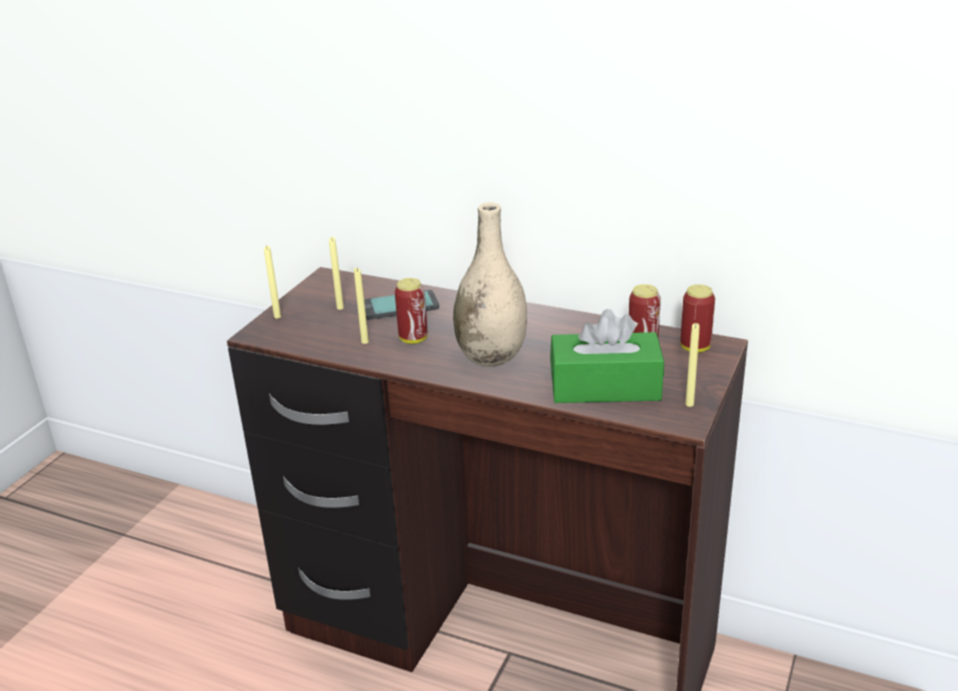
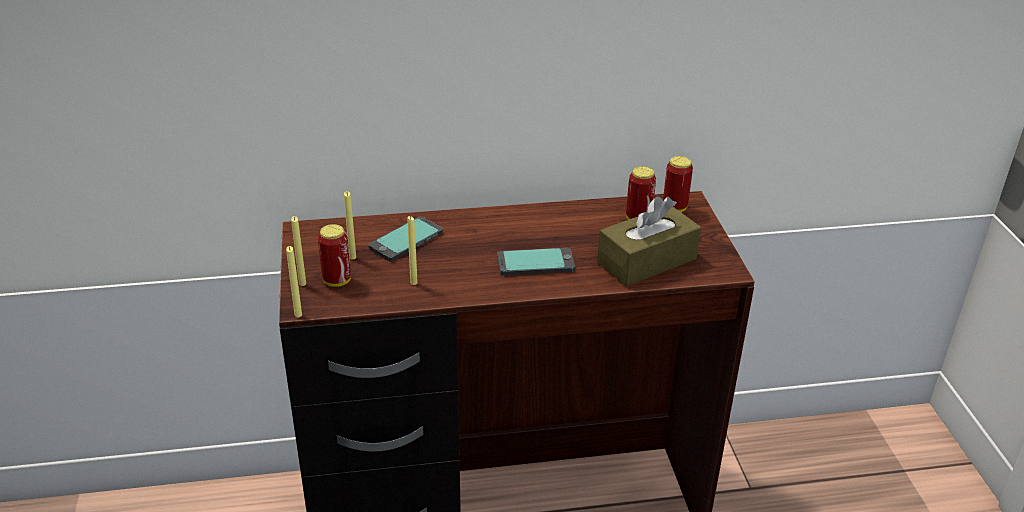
camera: 35 degrees left, 5 degrees up
(413, 339) = (453, 267): can -> can (337, 281)
(491, 357) = (535, 263): beige vase -> phone
(605, 387) = (647, 261): green tissue box -> brown tissue box
(689, 404) = (717, 256): yellow candle -> yellow candle (298, 315)

